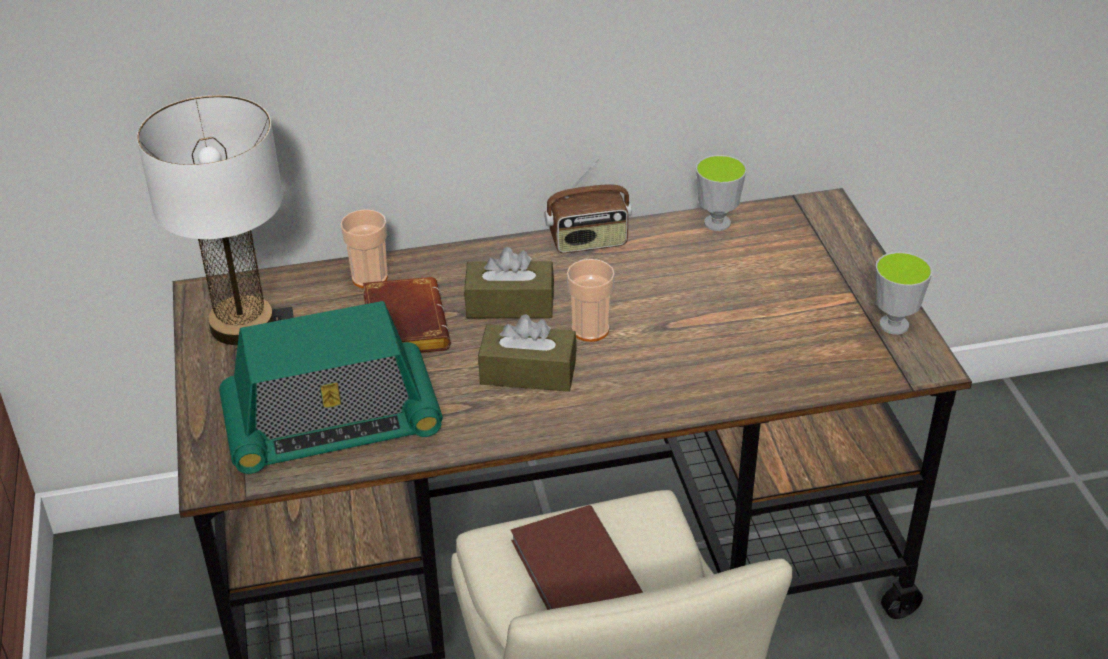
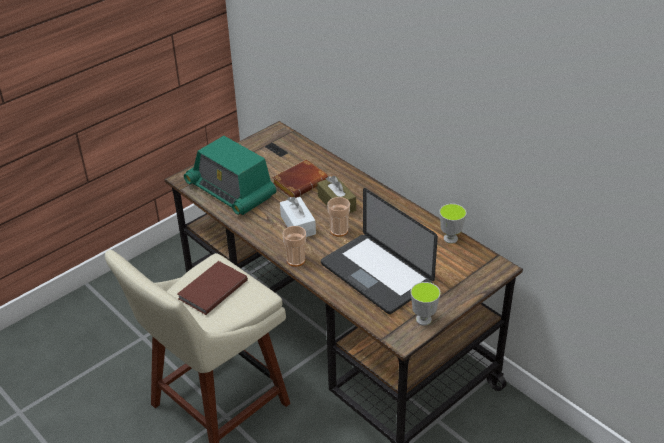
camera: 60 degrees right, 0 degrees up
(241, 325) = (267, 146): table lamp -> none
(369, 278) = (321, 162): cup -> cup (295, 260)
(528, 372) = (298, 225): brown tissue box -> white tissue box
(588, 242) = (399, 207): radio -> none
(745, 332) = (376, 274): none -> laptop

